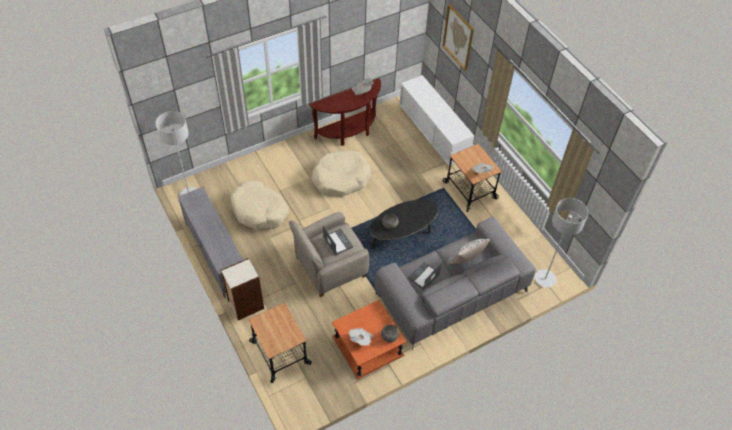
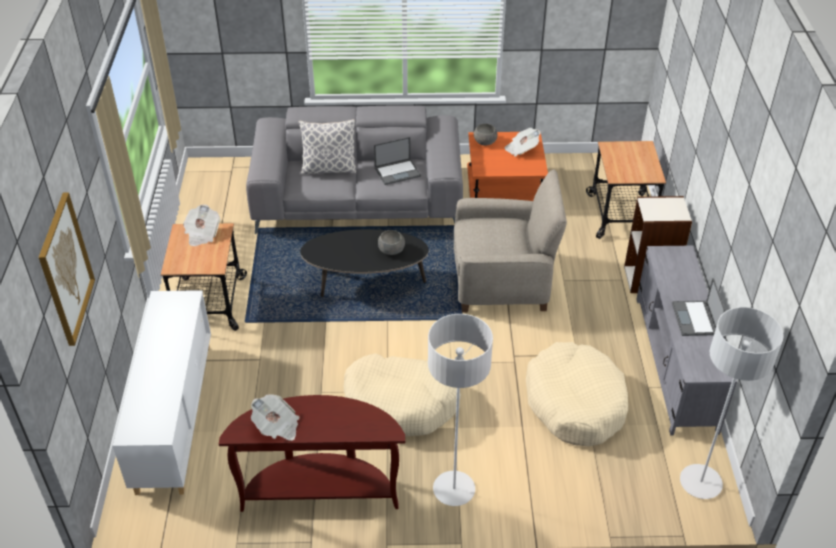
camera: 150 degrees left, 10 degrees down
(337, 242) = (490, 236): laptop -> laptop (695, 319)
(545, 279) = (228, 172): grey floor lamp -> grey floor lamp (454, 489)

